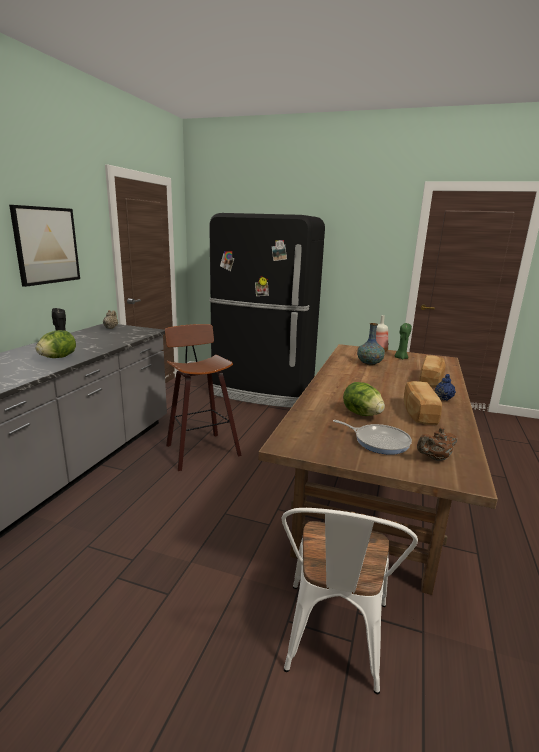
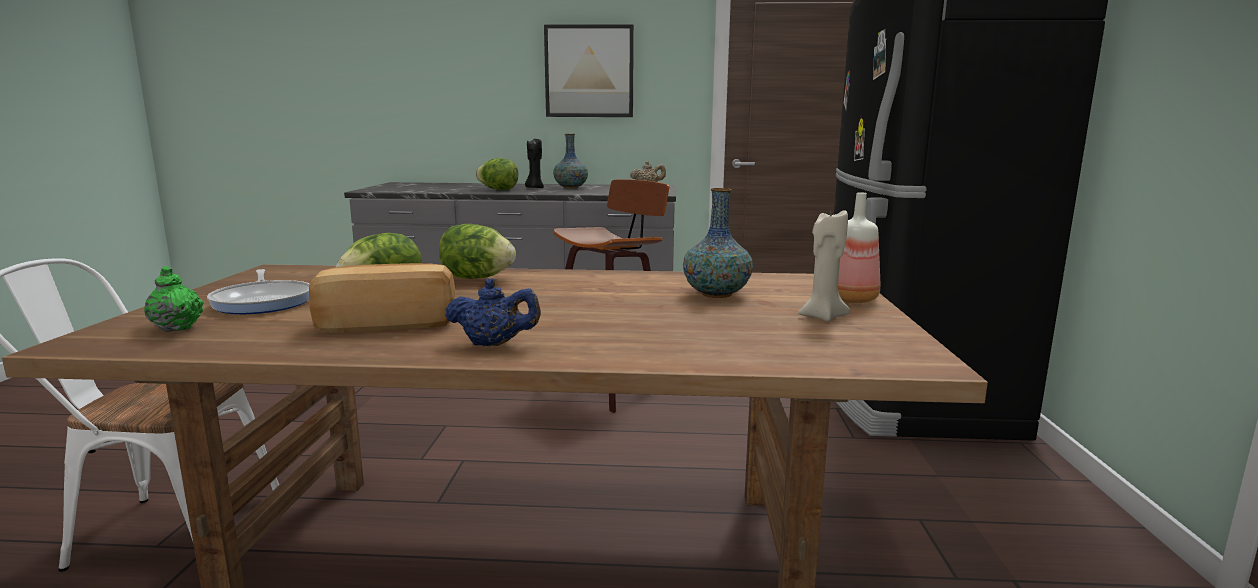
camera: 75 degrees right, 5 degrees down
(80, 341) = (570, 187): none -> vase
(331, 395) = (476, 278): none -> lettuce
(378, 441) = (264, 302): frying pan -> frying pan turned 45 degrees counterclockwise
(401, 358) = (822, 316): green candle -> beige candle
(431, 380) = (634, 338): bread -> none
(435, 458) = (177, 328): brown teapot -> green teapot

